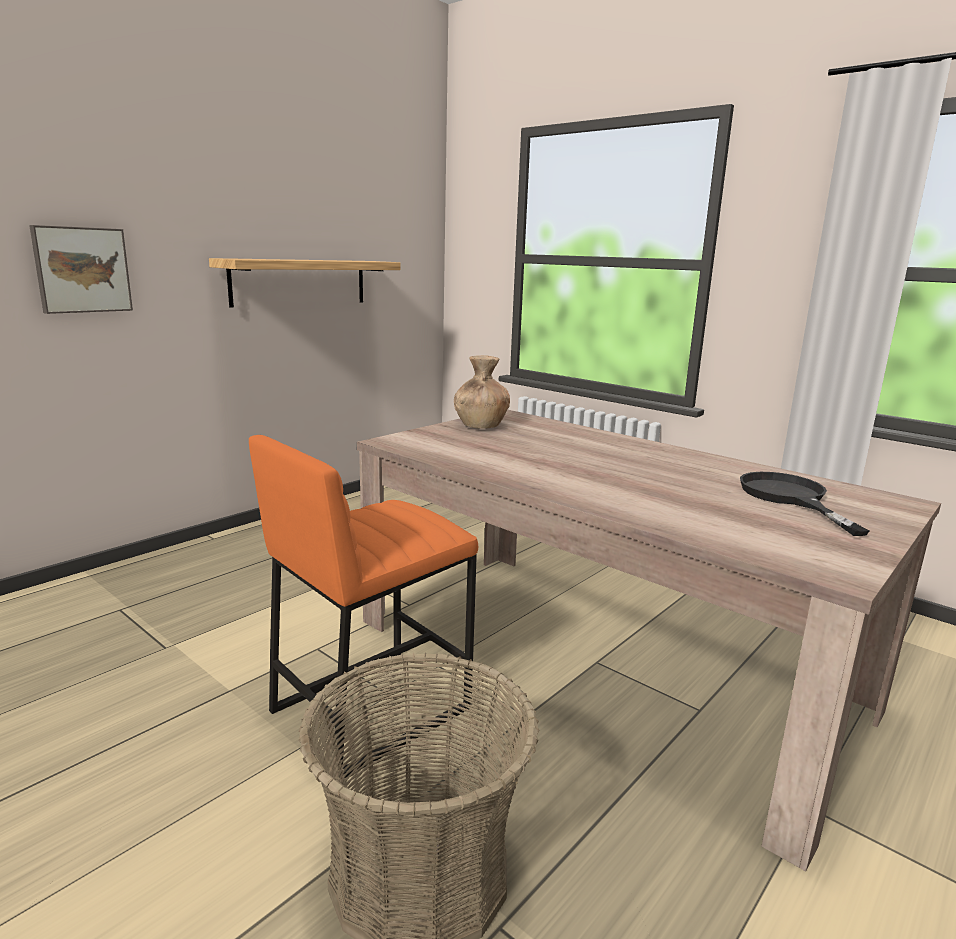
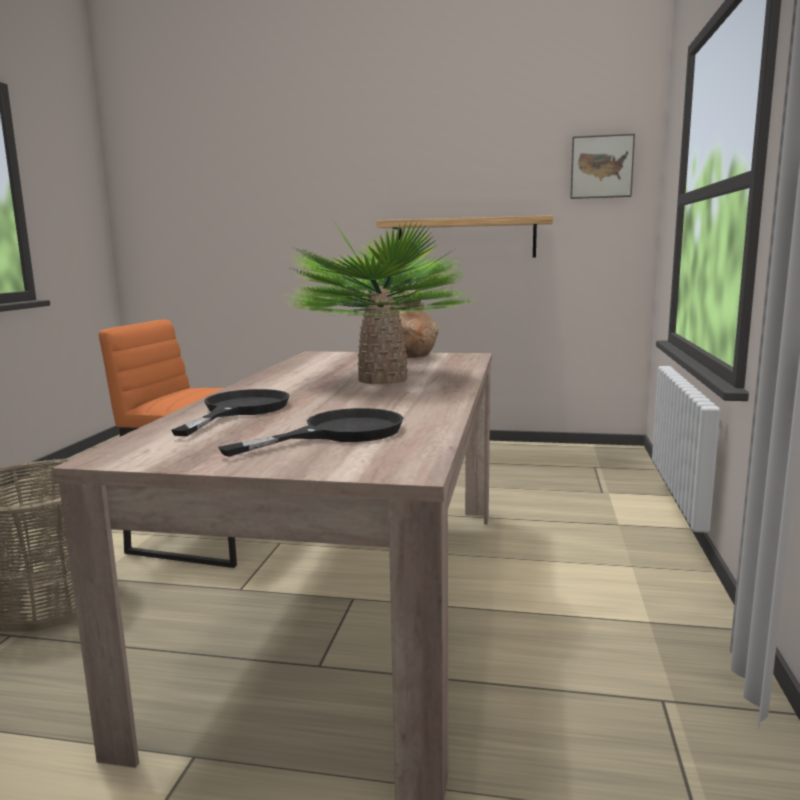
camera: 60 degrees right, 5 degrees down
(82, 270) = (298, 232): picture -> picture (601, 167)
(584, 452) = (383, 379): none -> potted plant
(672, 510) = (239, 410): none -> black frying pan

